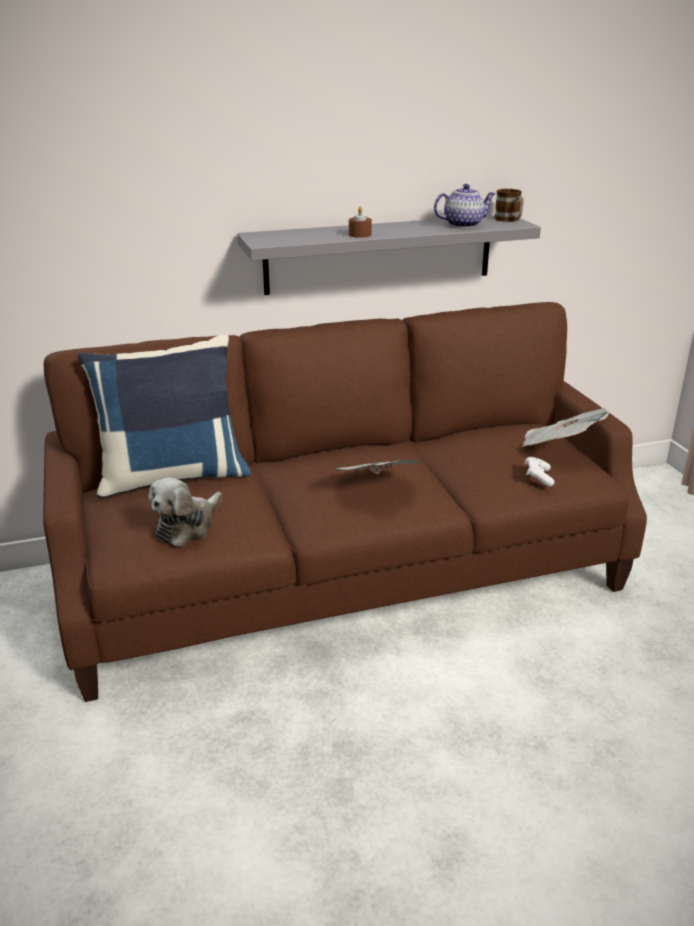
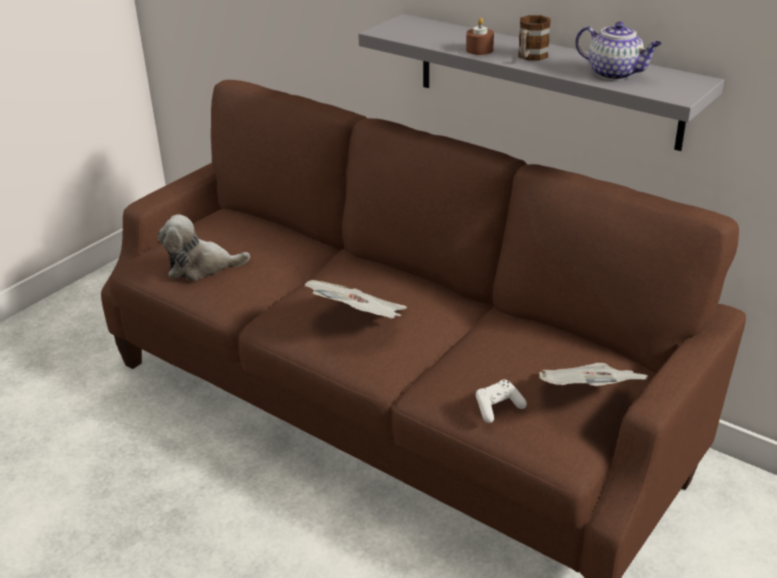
camera: 55 degrees right, 5 degrees up
(173, 476) = (267, 225): blue pillow -> none
(509, 220) = (686, 86): mug -> mug (530, 57)

